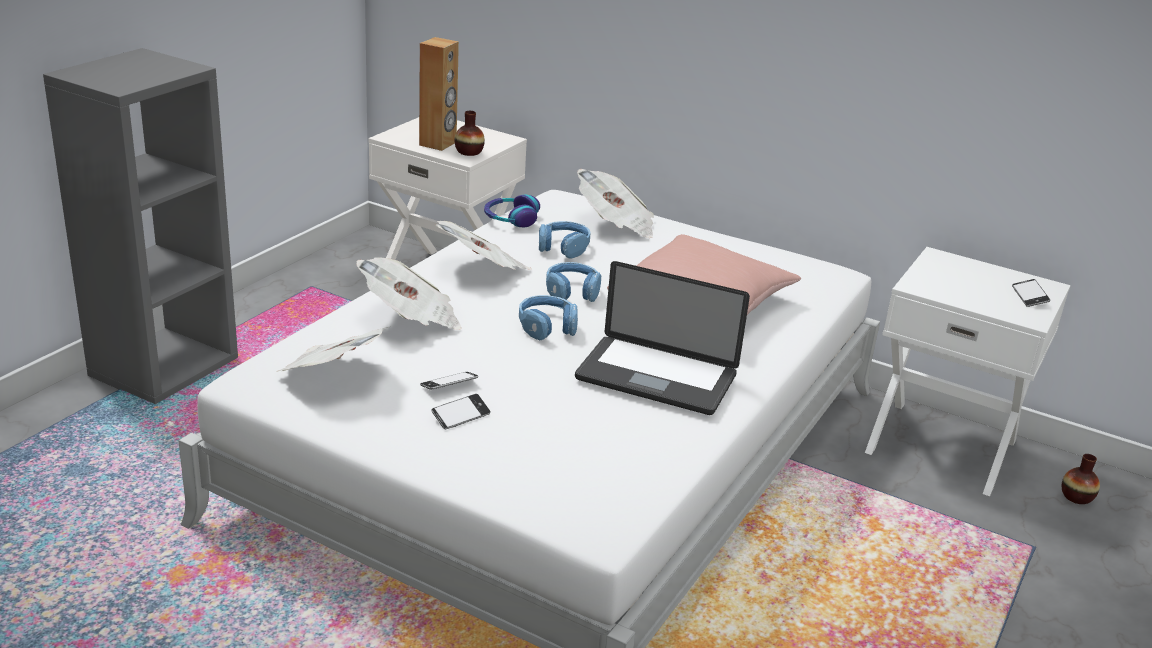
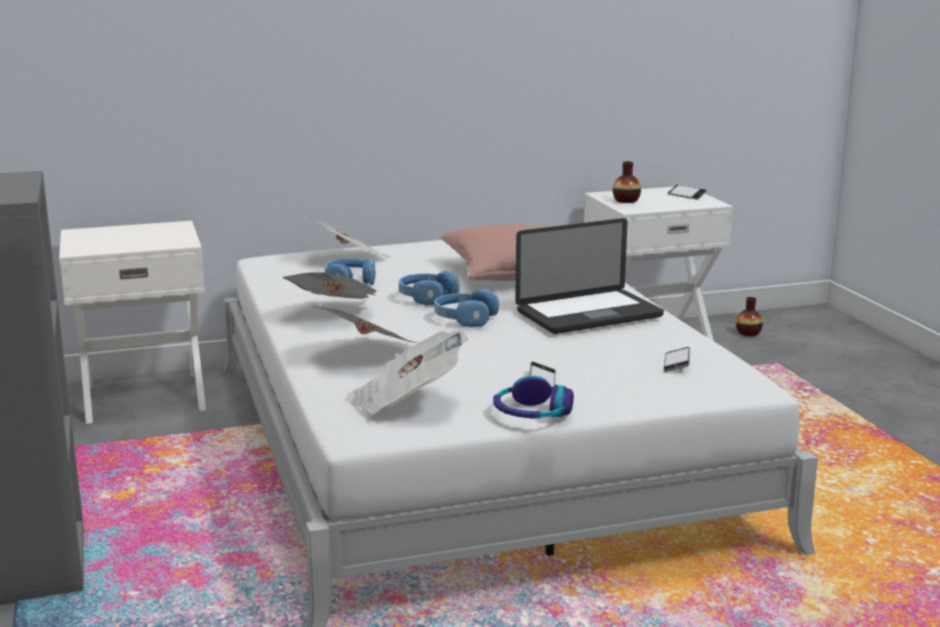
camera: 45 degrees left, 10 degrees down
(438, 144) = (133, 242): brown speaker -> none
(449, 385) = (492, 370): phone -> phone (676, 364)
(469, 152) = (173, 239): vase -> vase (626, 201)
(511, 219) = (267, 281): headphones -> headphones (531, 414)

